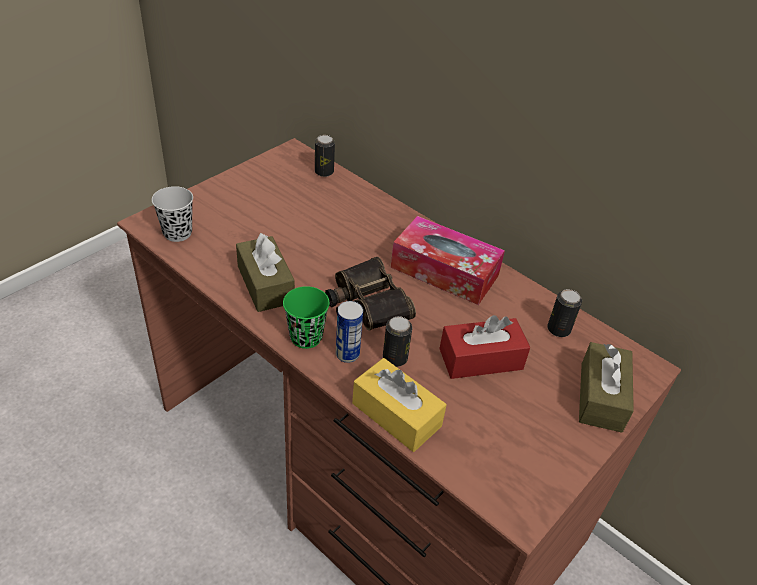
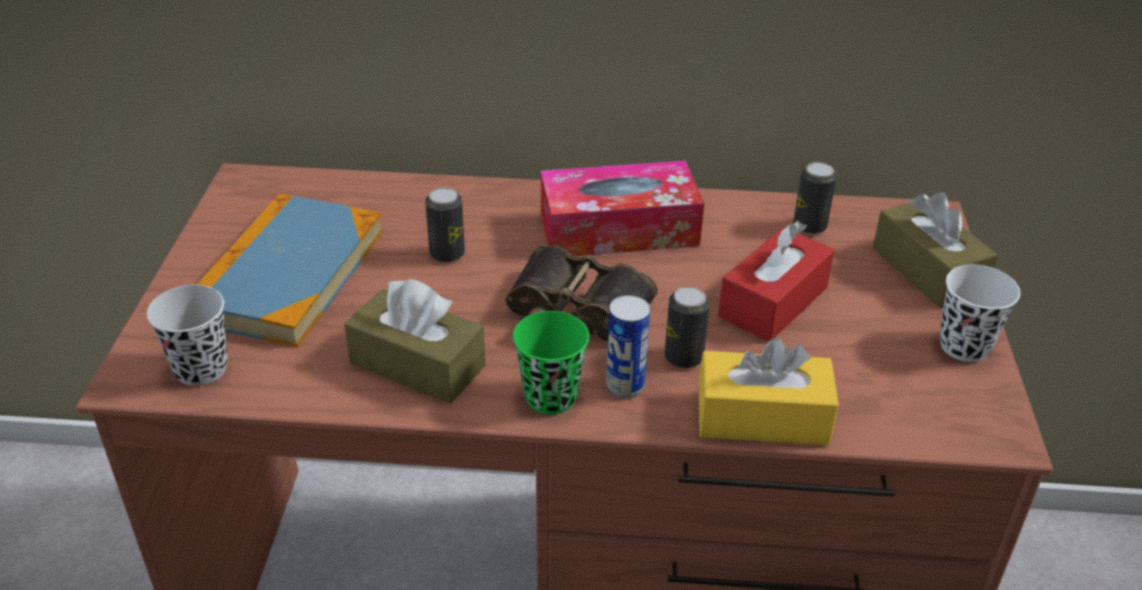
camera: 35 degrees left, 5 degrees down
(260, 208) = (288, 275): none -> book
(324, 172) = (322, 187): can -> can (447, 254)
(565, 453) = (964, 346): none -> white cup

